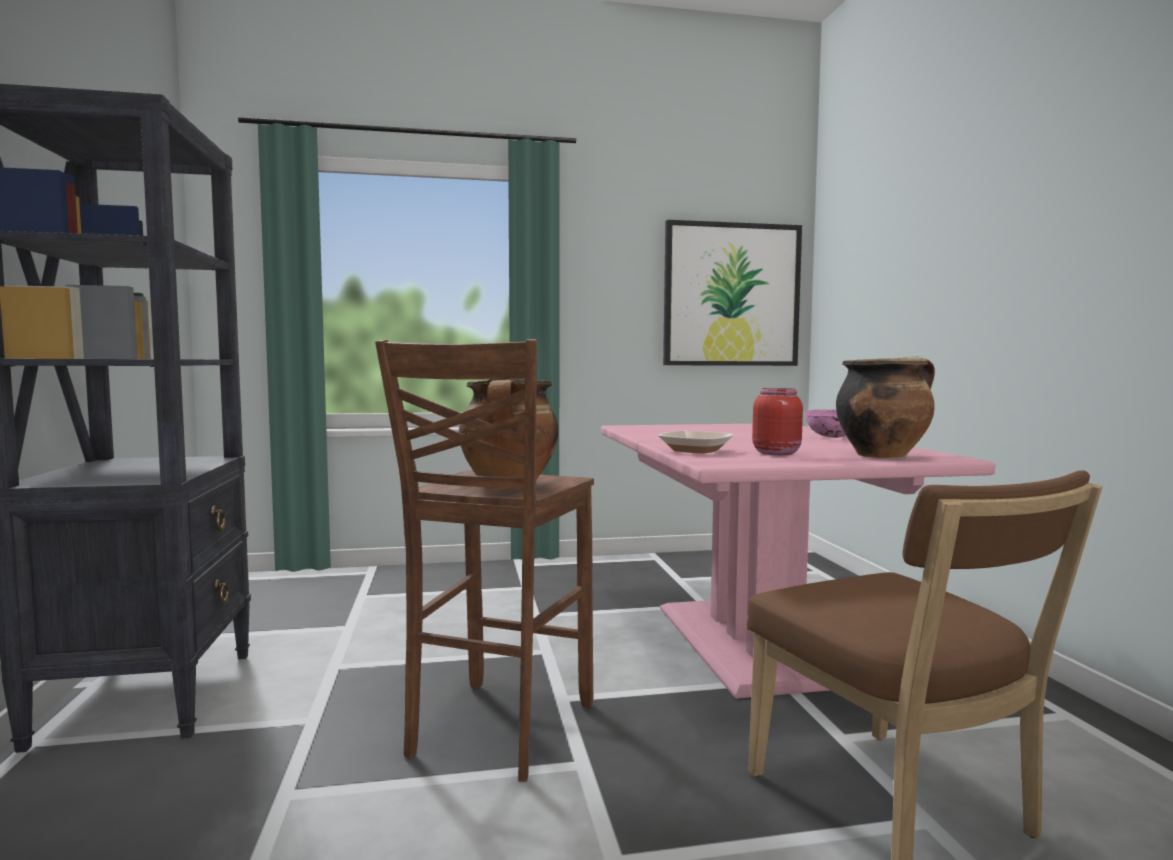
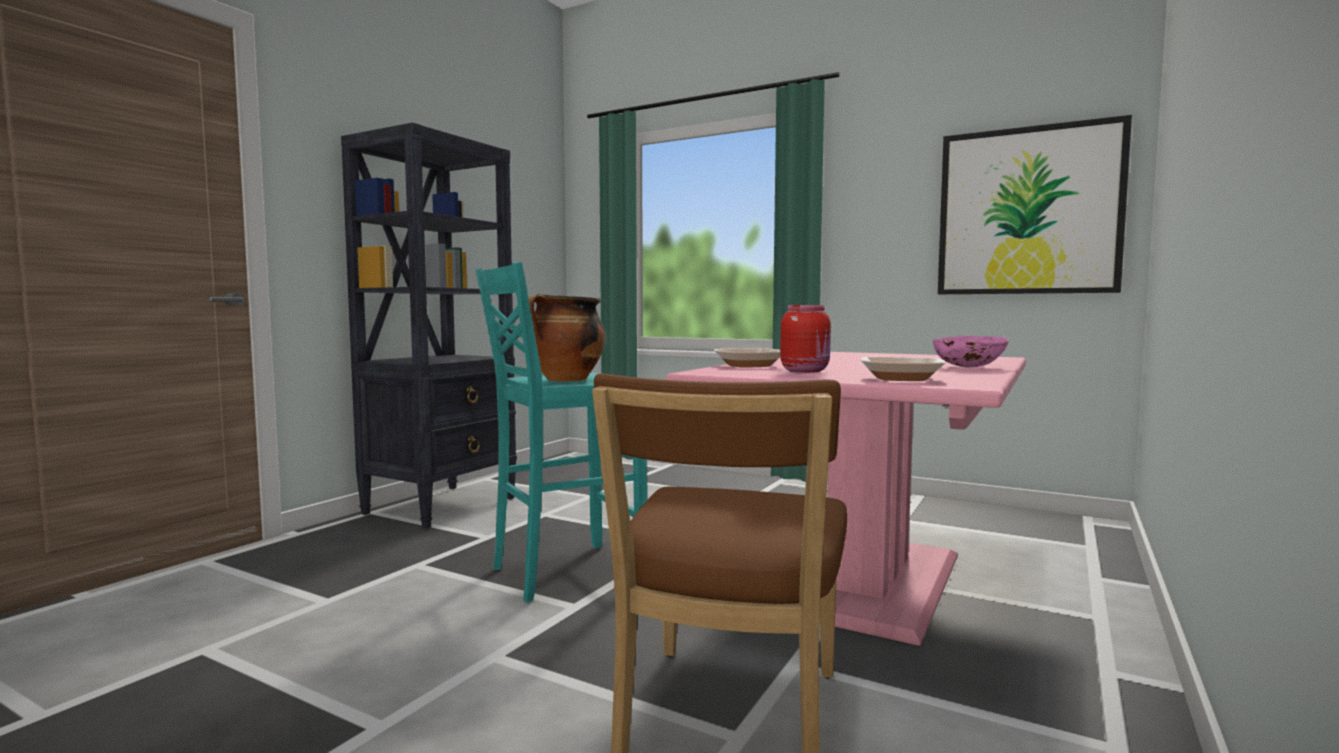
camera: 40 degrees right, 0 degrees up
(497, 730) = (563, 572): brown stool -> turquoise stool
(882, 455) = (901, 378): cooking pot -> bowl

